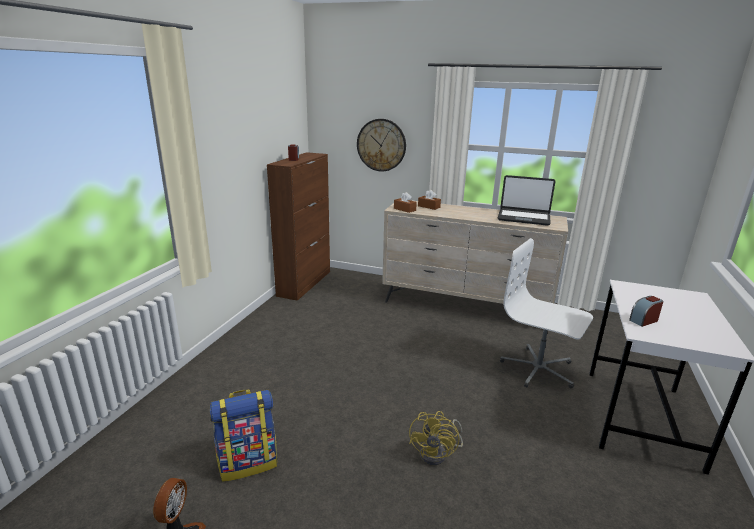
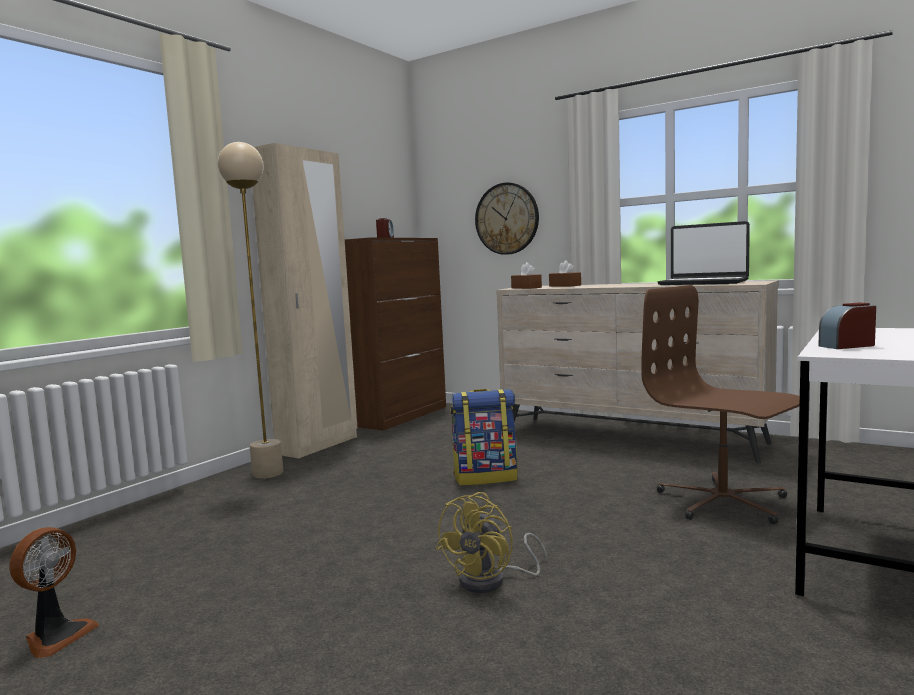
camera: 15 degrees right, 15 degrees down
(237, 354) = (268, 473): none -> beige floor lamp
(248, 462) = (204, 570): backpack -> backpack (486, 477)
(258, 319) = (318, 445): none -> beige wardrobe
(538, 369) = (722, 502): white office chair -> brown office chair

